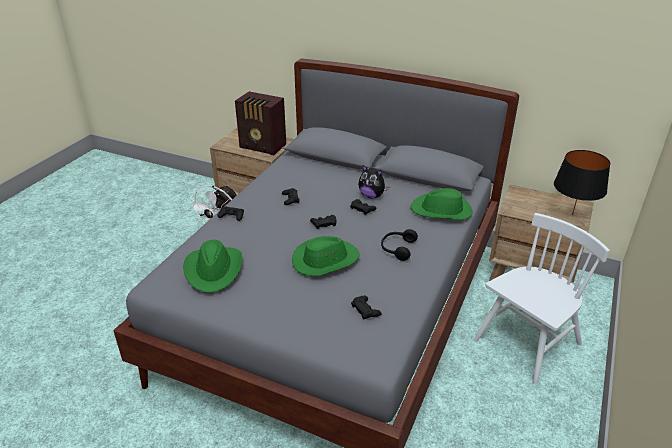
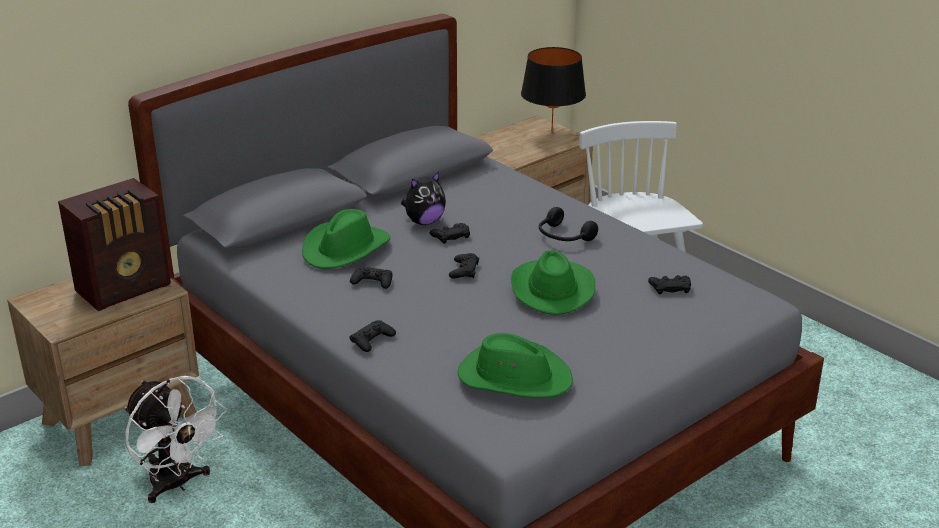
camera: 65 degrees left, 5 degrees down
(441, 210) = (504, 188): green hat -> green hat (346, 248)

